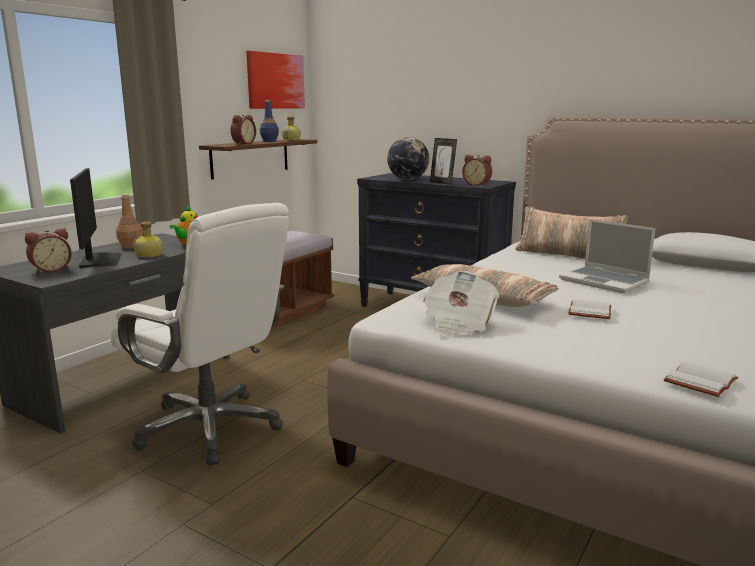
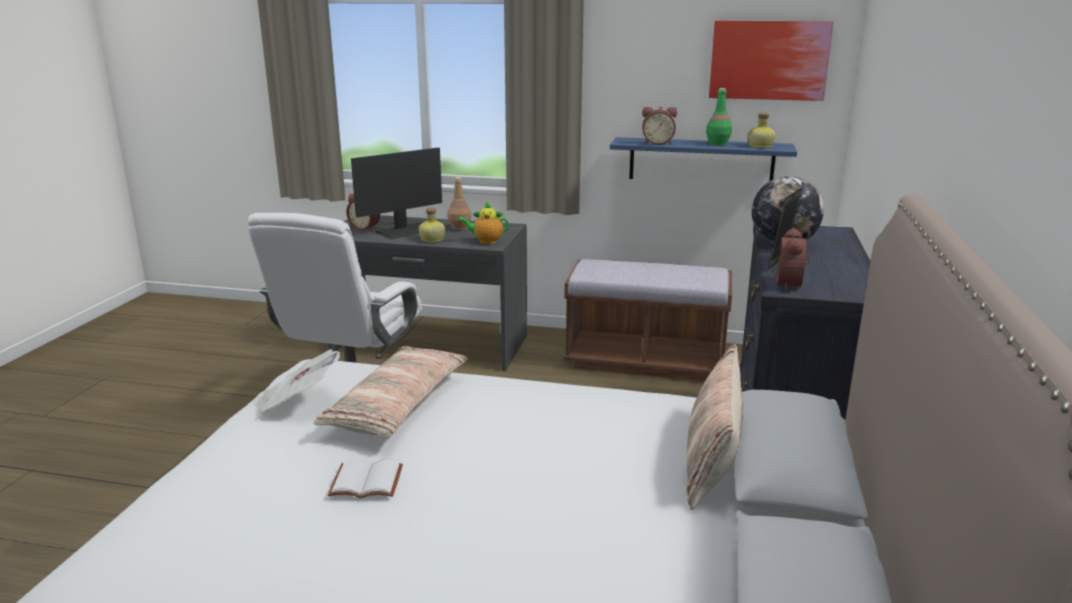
camera: 70 degrees right, 5 degrees up
(250, 158) = (701, 161): brown shelf -> blue shelf
(269, 141) = (717, 144): blue bottle -> green bottle
(605, 281) = (541, 492): laptop -> none
(702, 382) = (96, 565): white book -> none

